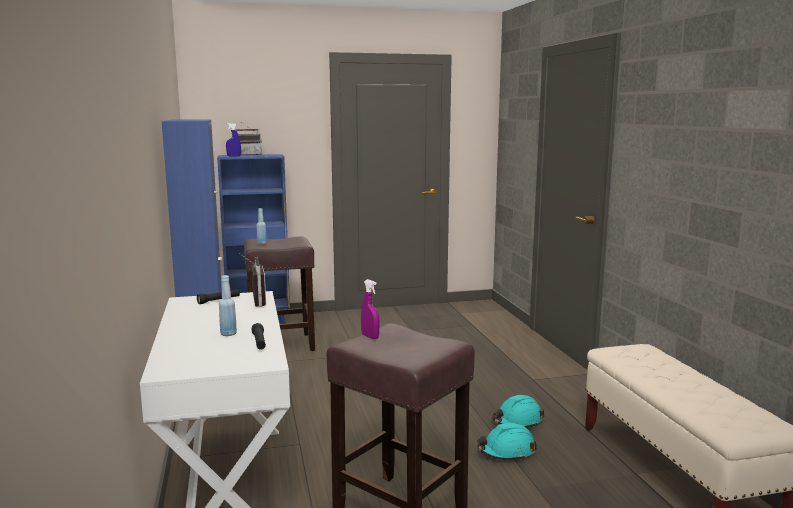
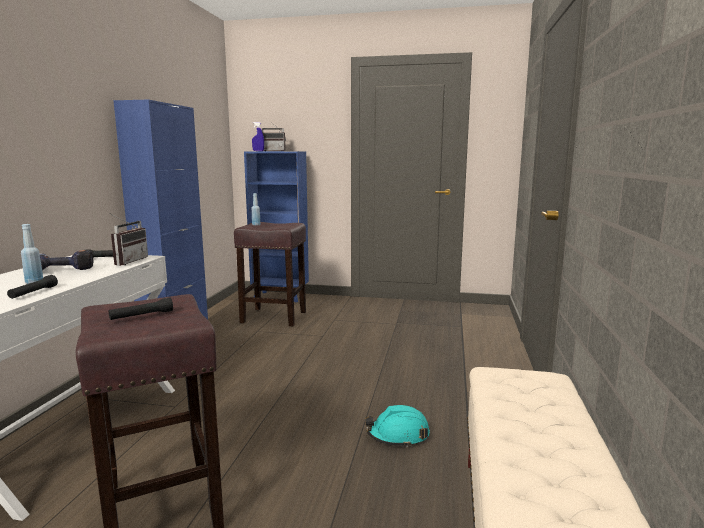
camera: 25 degrees right, 0 degrees up
(209, 316) = (64, 268): none -> power drill
(370, 337) = (136, 303): purple spray bottle -> none
(399, 345) = (142, 316): none -> black flashlight
(506, 451) = (347, 468): turquoise hard hat -> none

